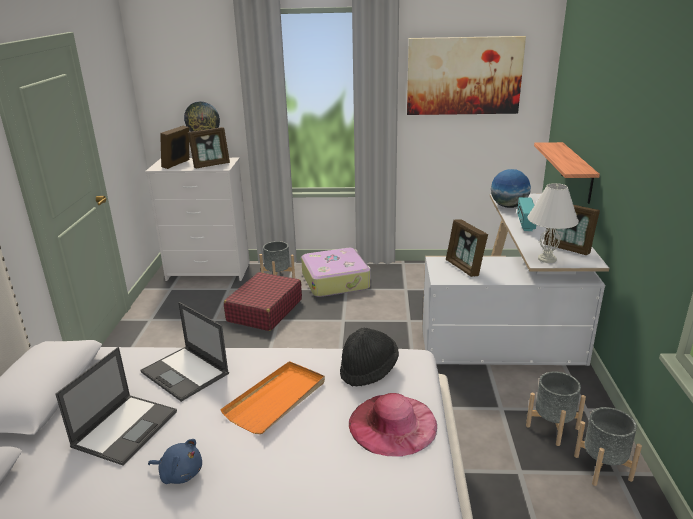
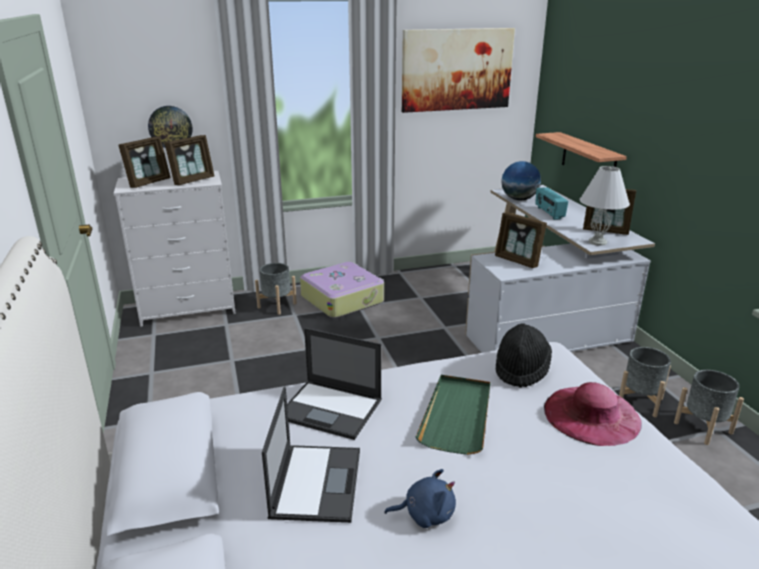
camera: 20 degrees left, 0 degrees up
(177, 164) = (149, 182): picture frame -> picture frame turned 150 degrees counterclockwise
(264, 310) = (285, 341): red suitcase -> none
(277, 399) = (457, 415): orange tray -> green tray

